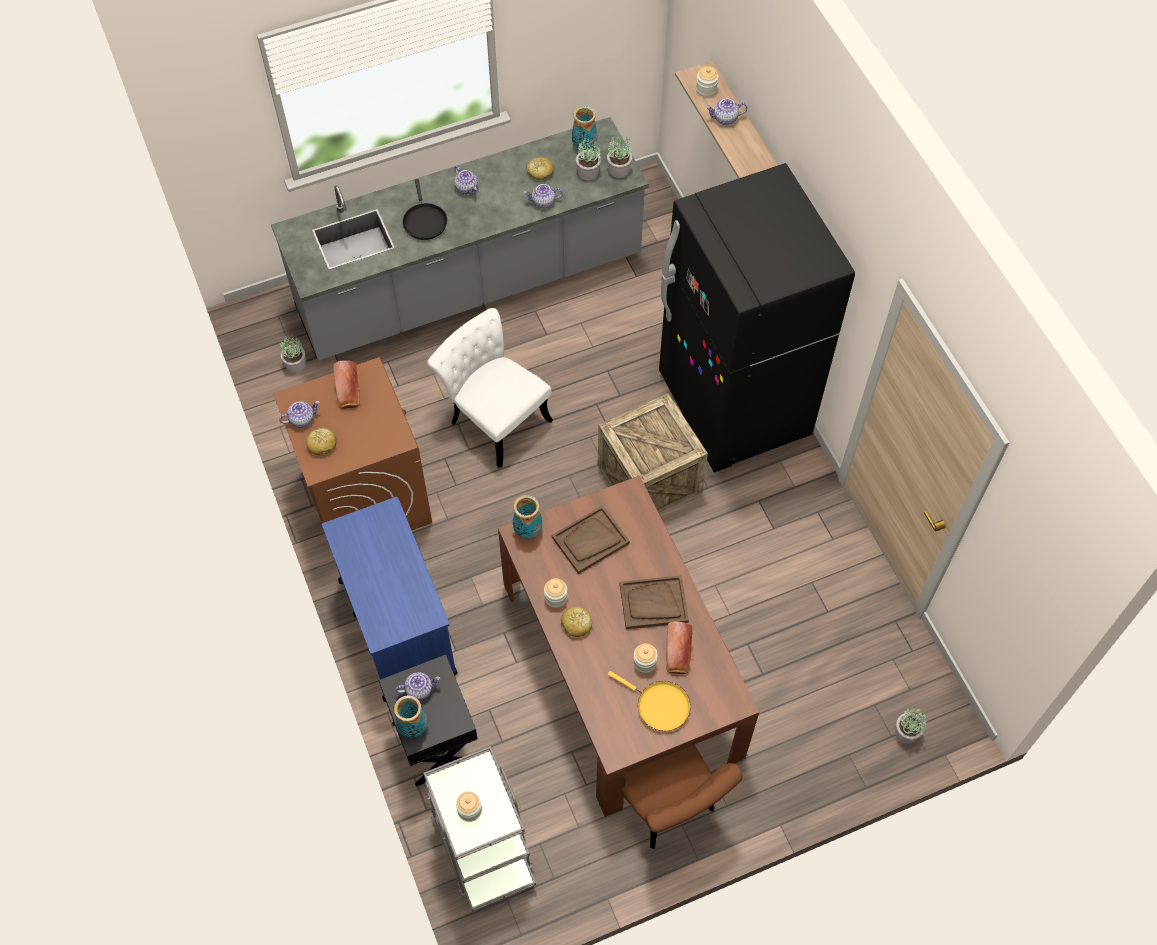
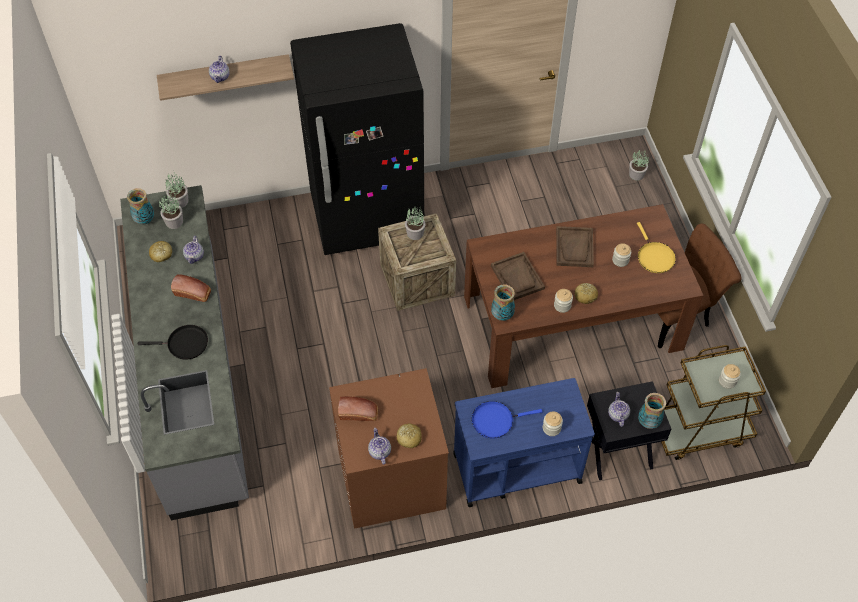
camera: 80 degrees left, 5 degrees down
(295, 365) = (239, 525): potted plant -> potted plant (415, 233)
(376, 542) = (495, 420): none -> blue frying pan
(467, 188) = (159, 308): teapot -> none
(481, 843) = (699, 429): grey cart -> brown cart
(493, 418) = (337, 375): white chair -> none
(659, 706) = (654, 257): yellow frying pan -> yellow frying pan turned 120 degrees clockwise
(678, 654) = (615, 240): bread -> bread (193, 293)
(706, 89) = (186, 83): jar -> jar (551, 428)

